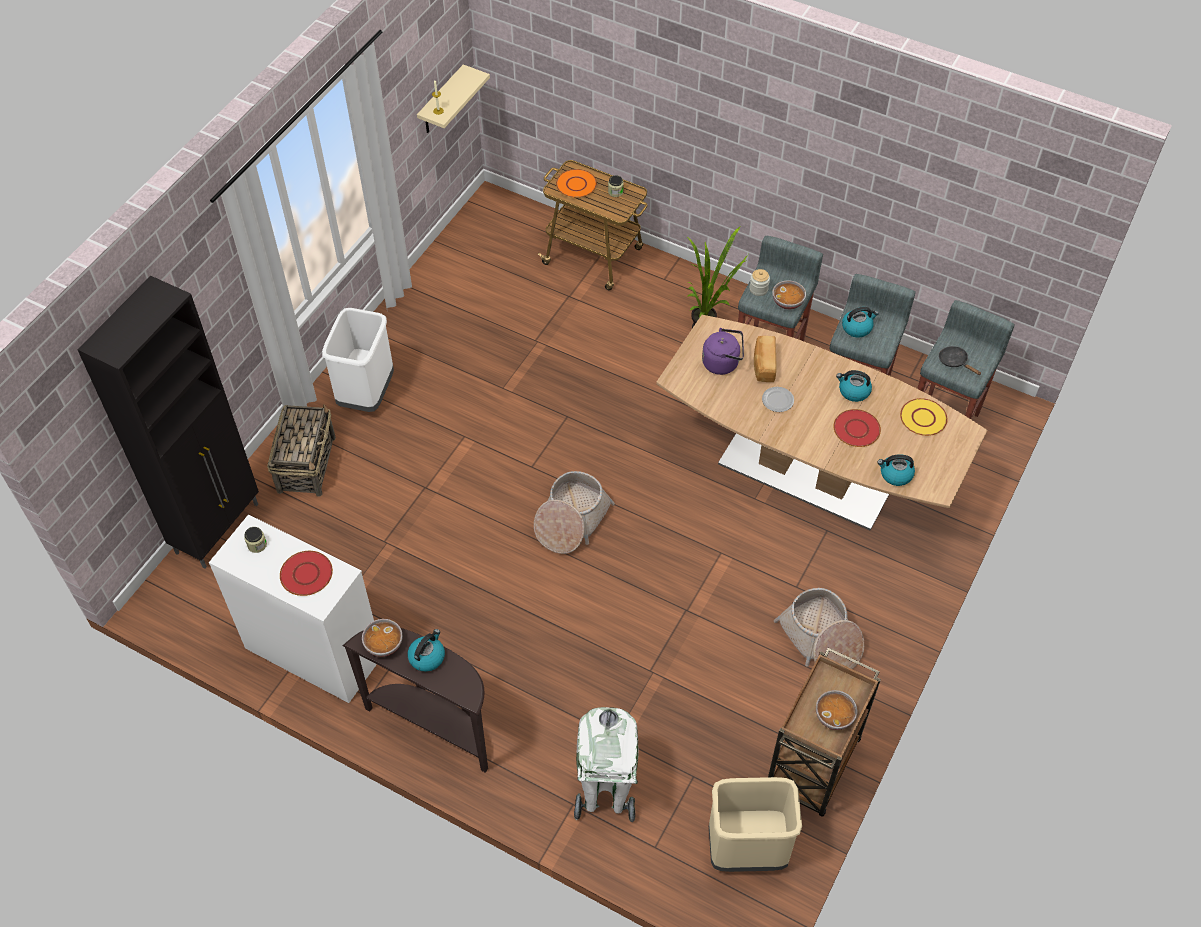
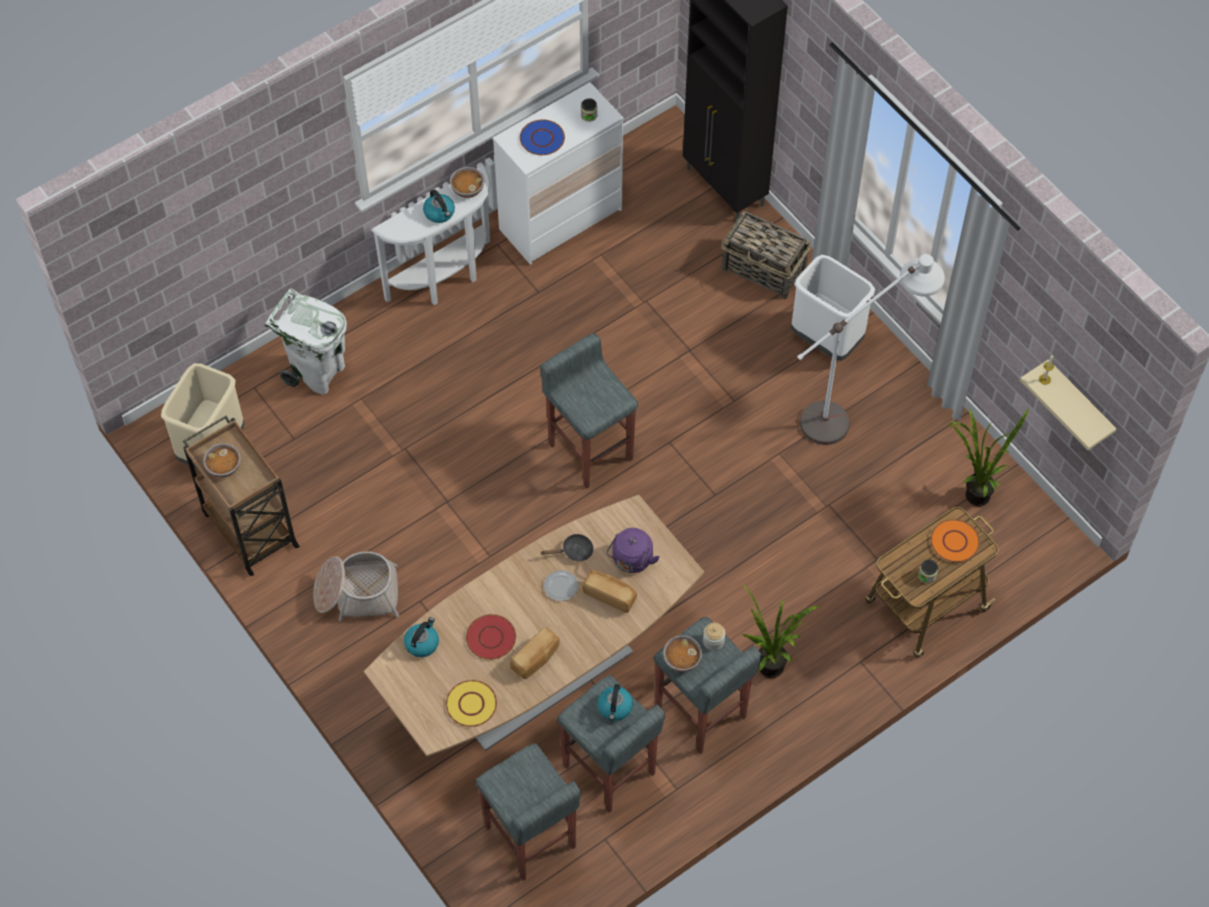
camera: 115 degrees right, 5 degrees up
(307, 574) = (542, 139): red plate -> blue plate
(431, 352) = (855, 409): none -> white floor lamp
(434, 725) = (446, 279): brown console table -> white console table
(476, 259) = (972, 493): none -> potted plant
(571, 520) = (590, 450): basket -> grey stool
(853, 391) = (536, 659): kettle -> bread
(955, 362) = (524, 776): black frying pan -> black frying pan (574, 551)

